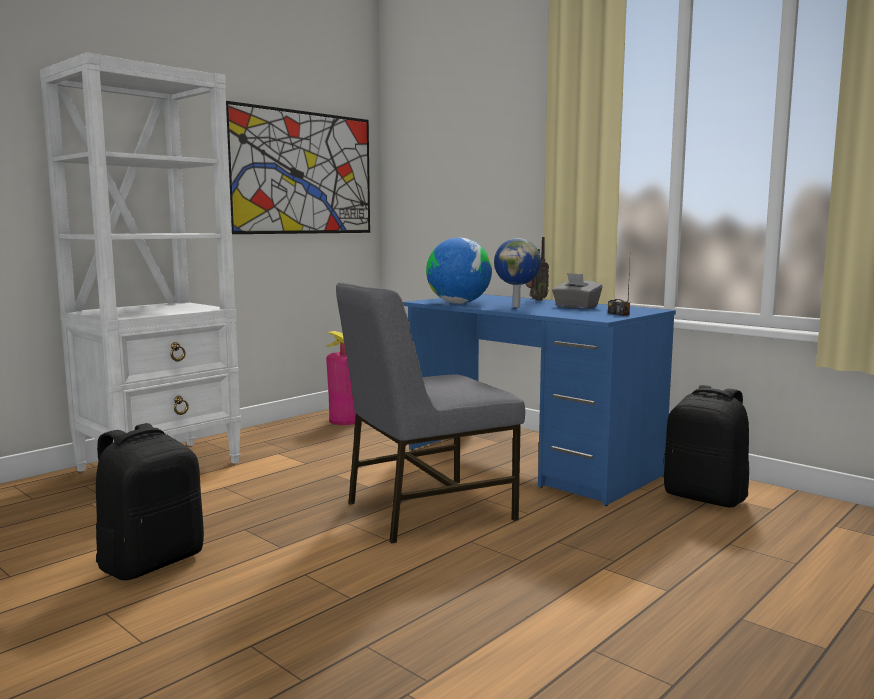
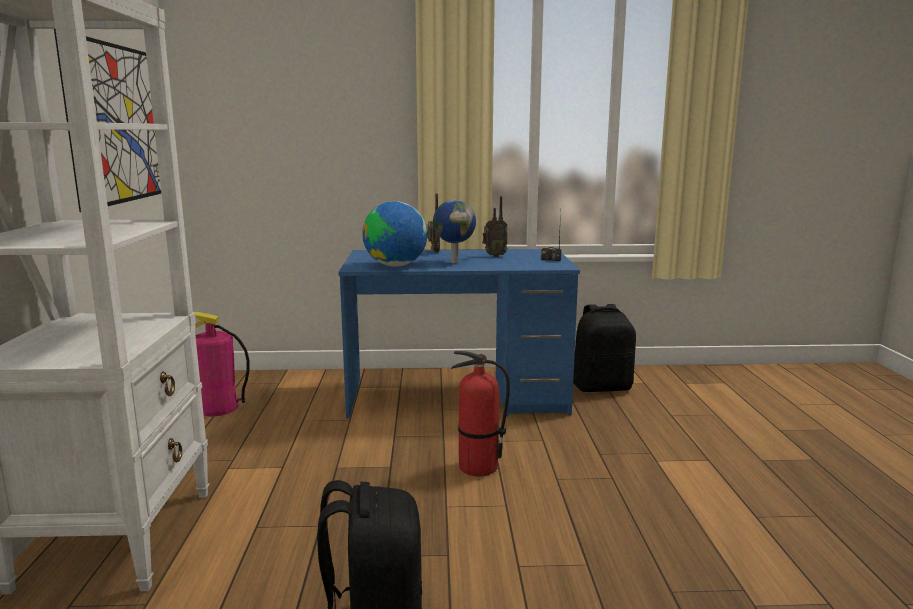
camera: 45 degrees left, 5 degrees up
(426, 510) = (478, 468): grey chair -> fire extinguisher
(576, 307) = (494, 256): grey tissue box -> radio

